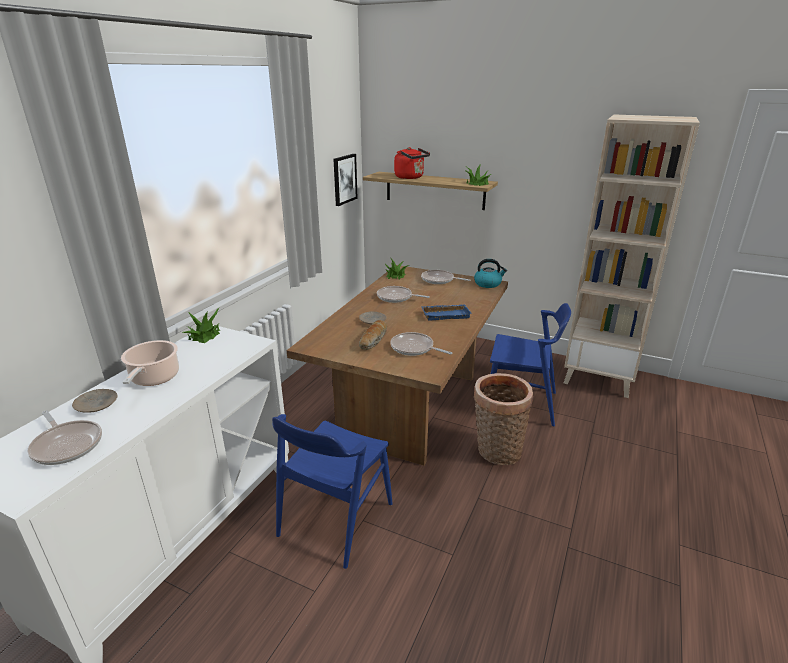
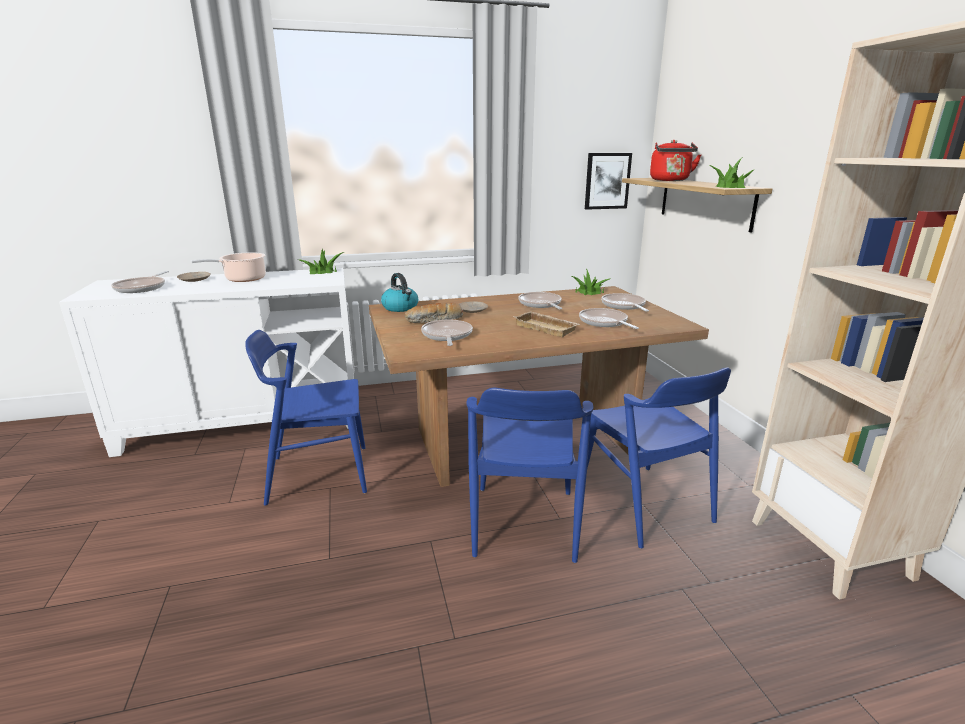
camera: 50 degrees right, 5 degrees down
(446, 314) = (547, 328): blue tray -> beige tray
(460, 297) = (604, 322): none -> frying pan
(488, 284) = (673, 323): kettle -> kettle (401, 308)
(496, 452) = (524, 522): basket -> blue chair

